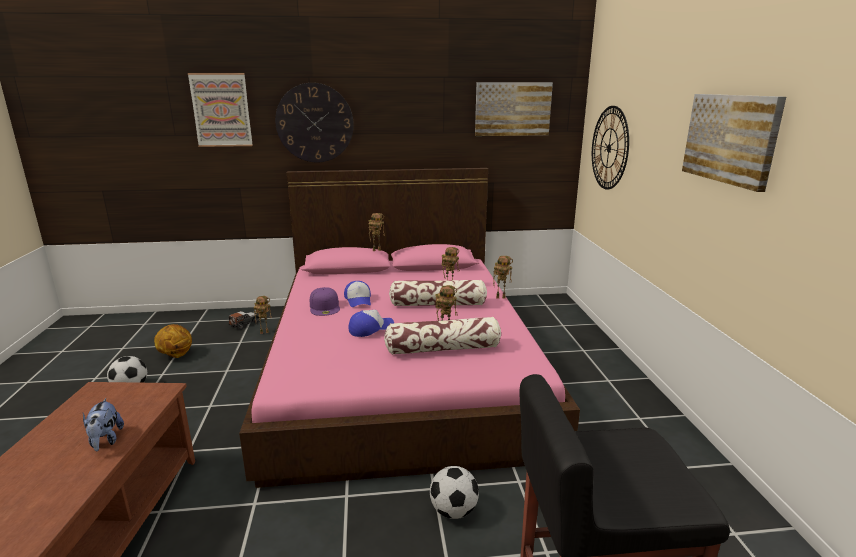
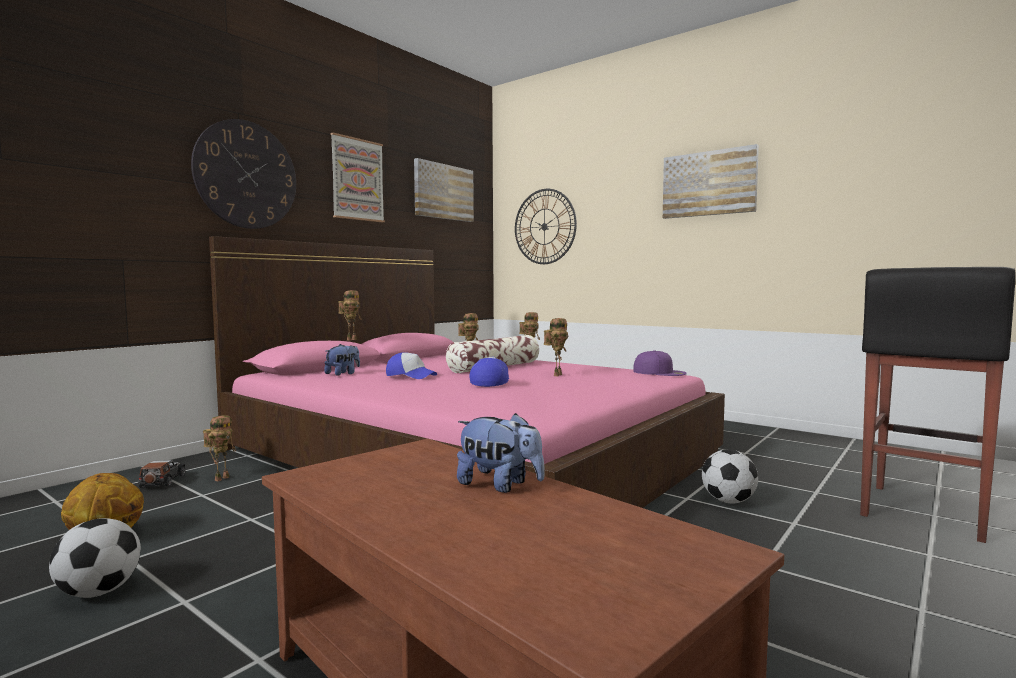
camera: 45 degrees left, 15 degrees down
(221, 110) = (102, 131): picture -> picture (357, 179)
(325, 307) = (388, 384): purple cap -> purple cap (660, 372)
(339, 282) = (343, 374): none -> plush toy
(443, 349) = (584, 379): pillow -> none

